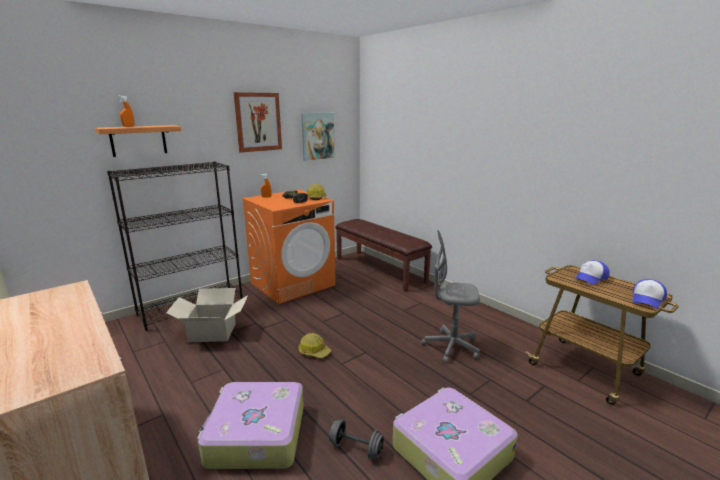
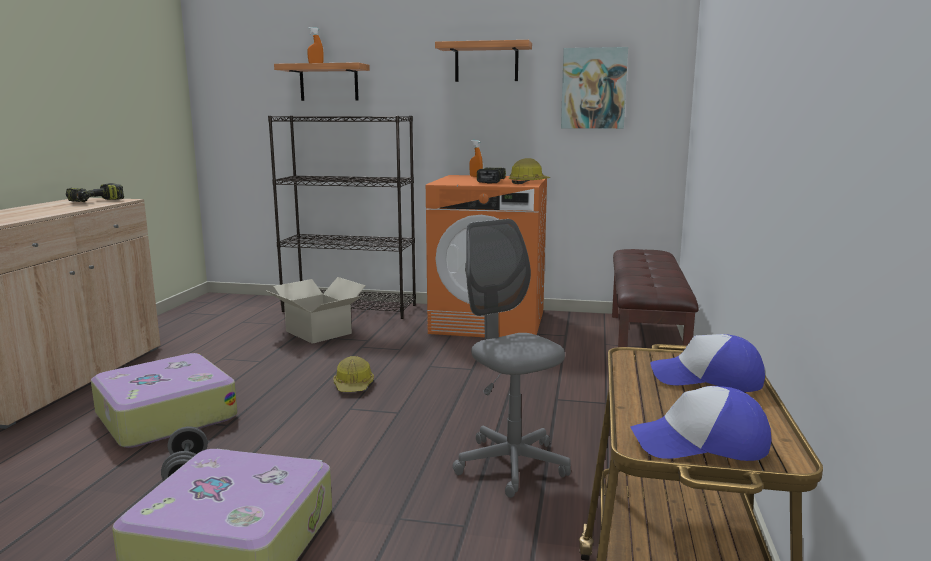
camera: 50 degrees right, 5 degrees down
(54, 298) = (96, 201): none -> power drill
(258, 122) = (486, 62): picture -> shelf

